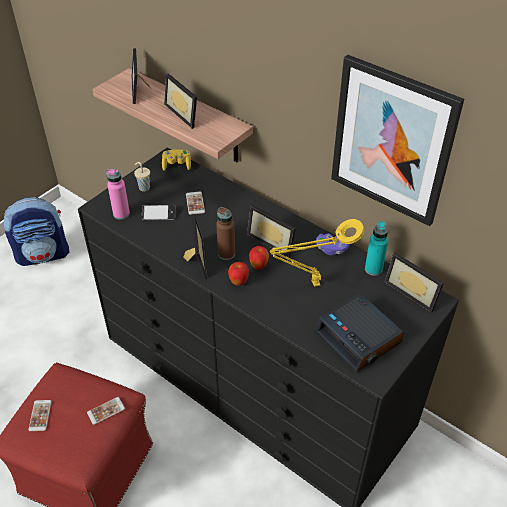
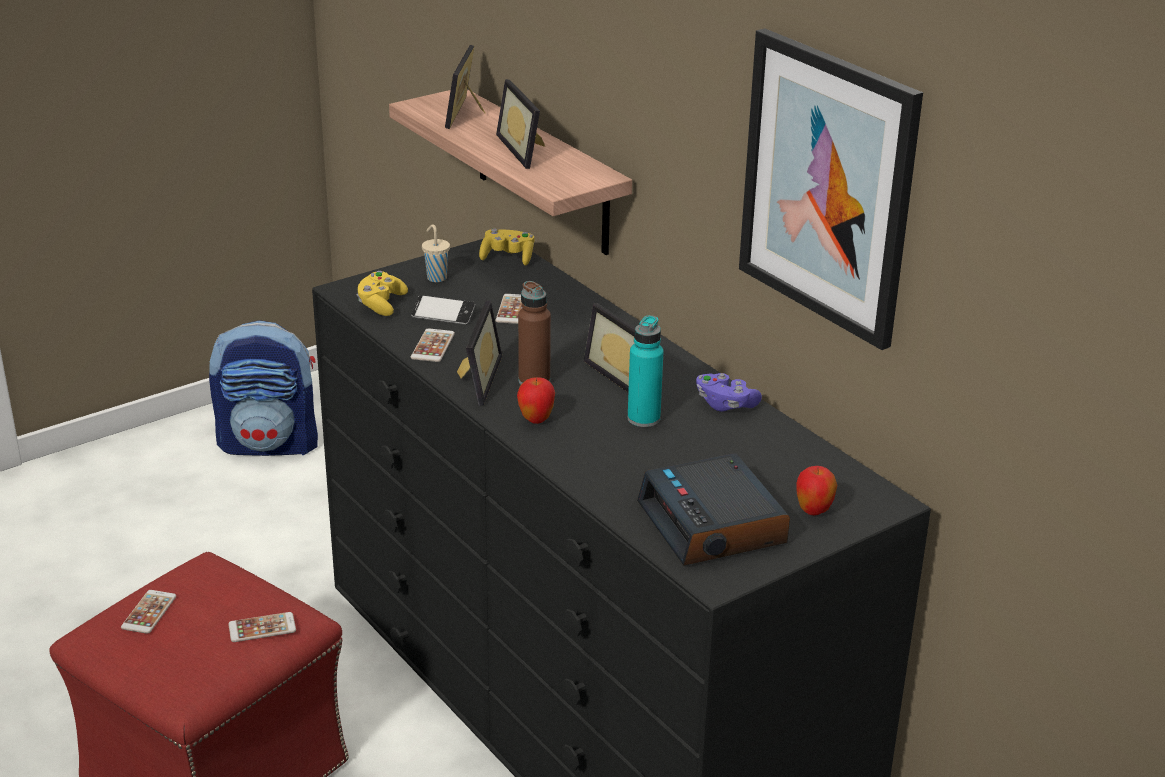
camera: 15 degrees right, 15 degrees down
(121, 214) = (381, 304): pink bottle -> yellow game controller
(162, 239) = (433, 346): none -> phone
(258, 266) = (582, 405): apple -> apple (813, 511)
(312, 284) = (666, 443): yellow table lamp -> none
(373, 269) = (789, 442): turquoise bottle -> turquoise bottle (643, 418)
(413, 291) = (848, 482): picture frame -> none

